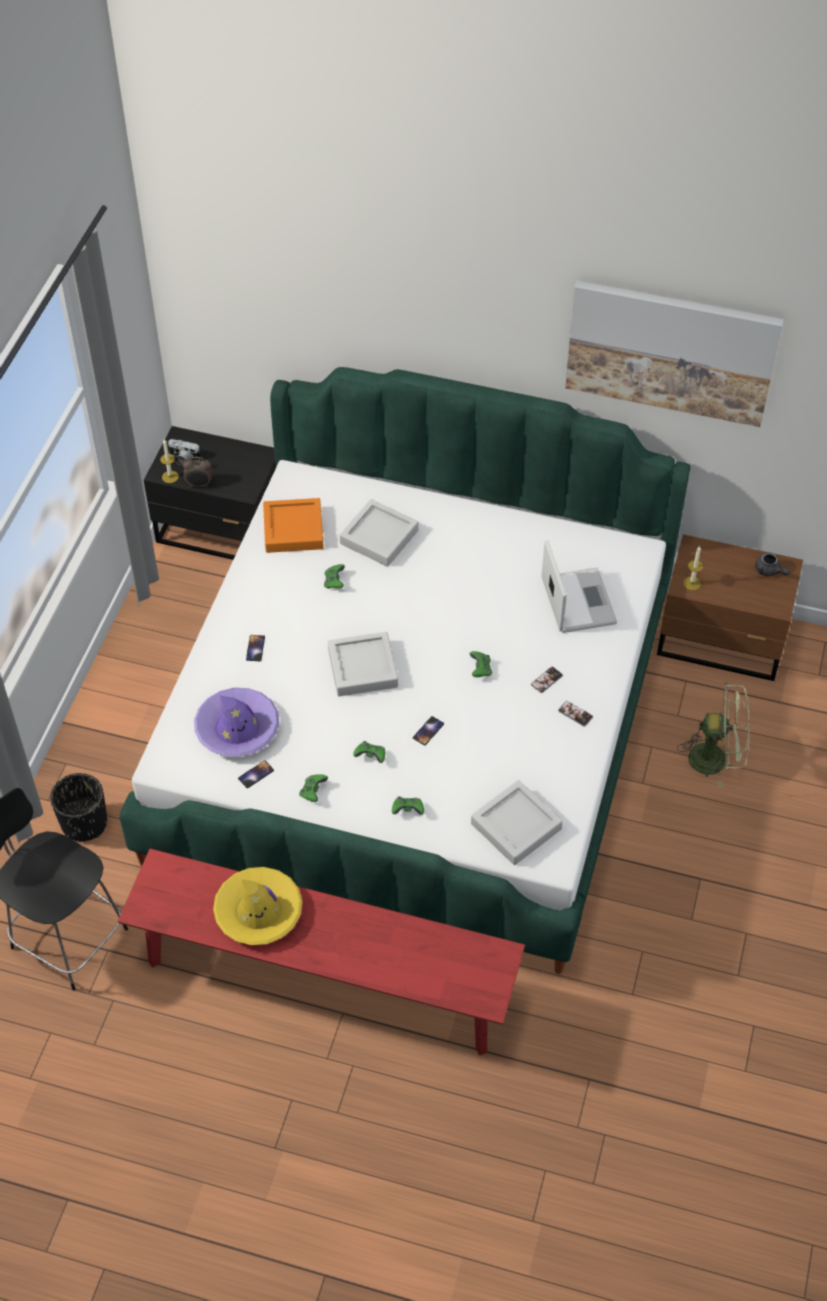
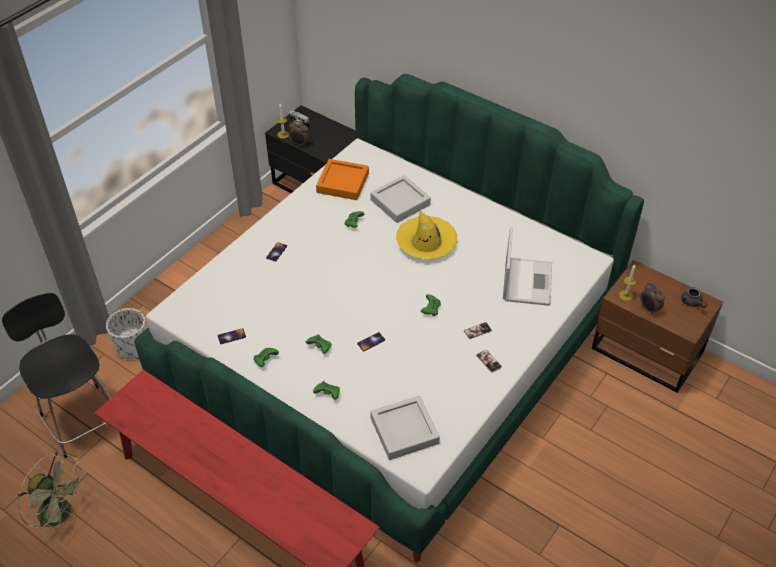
camera: 20 degrees right, 5 degrees down
(84, 824) = (132, 347): black planter -> white planter
(237, 728) = (236, 301): purple hat -> none
(259, 911) = (194, 437): yellow hat -> yellow hat (426, 243)
(362, 668) = (345, 285): grey tray -> none
(671, 351) = (641, 97): picture -> none
(716, 759) = (608, 437): green fan -> green fan (62, 514)
(724, 593) = (648, 309): none -> alarm clock

